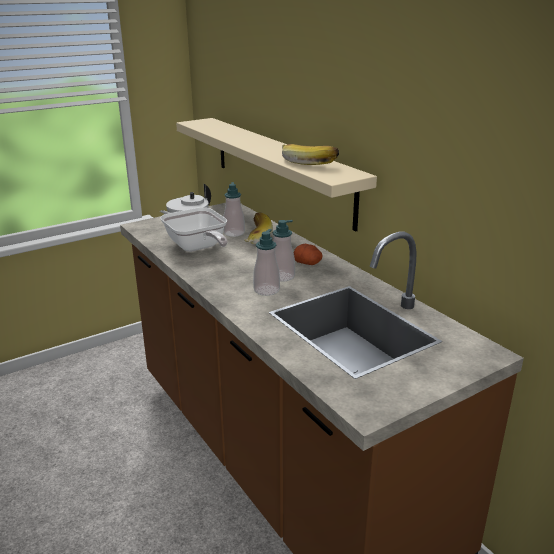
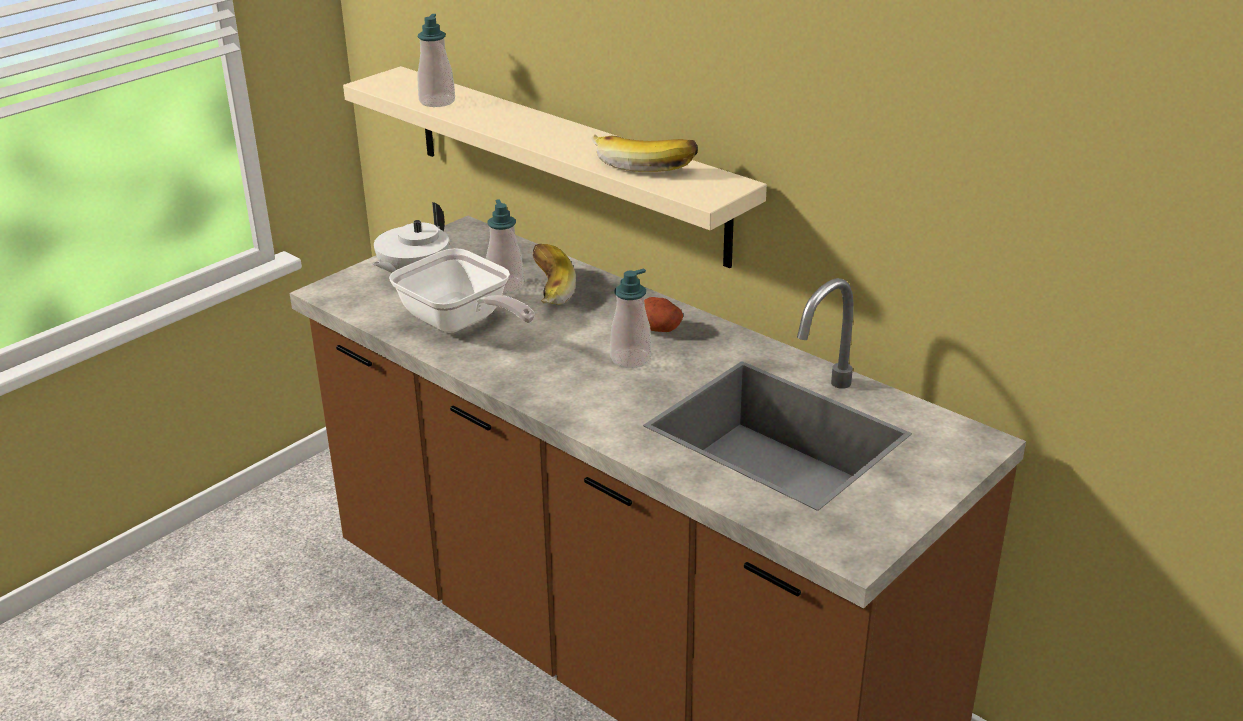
camera: 15 degrees left, 5 degrees up
(266, 290) = (619, 387): soap dispenser -> soap dispenser (437, 102)

